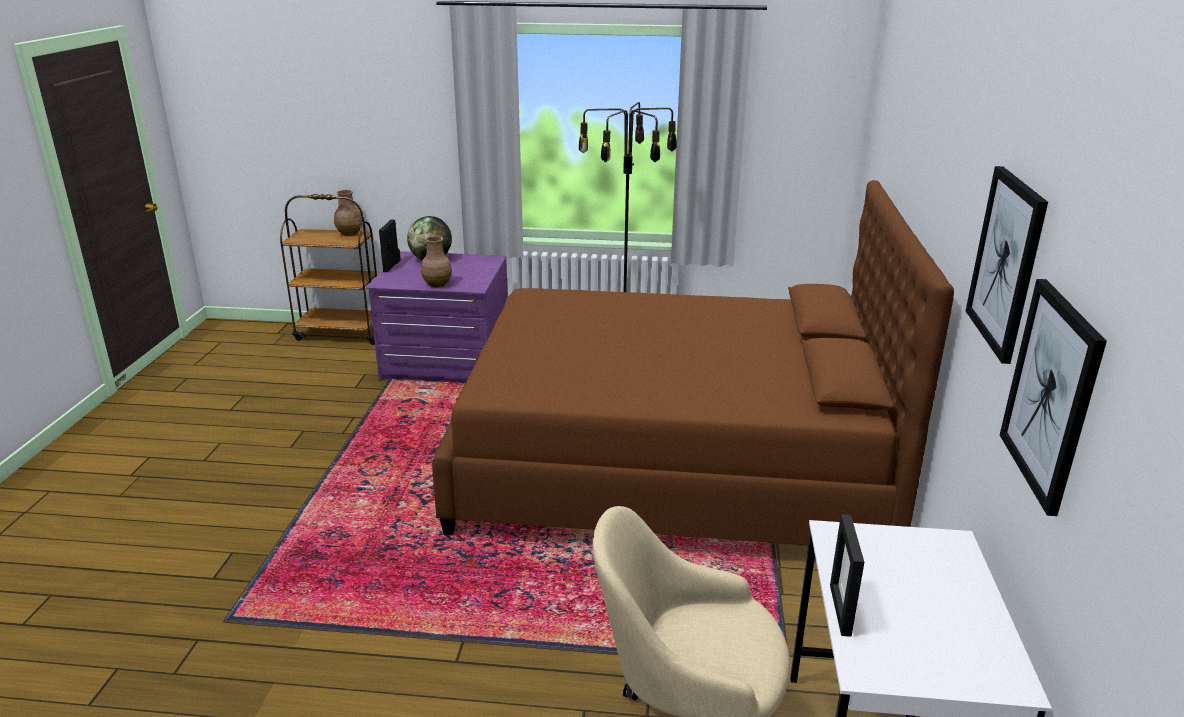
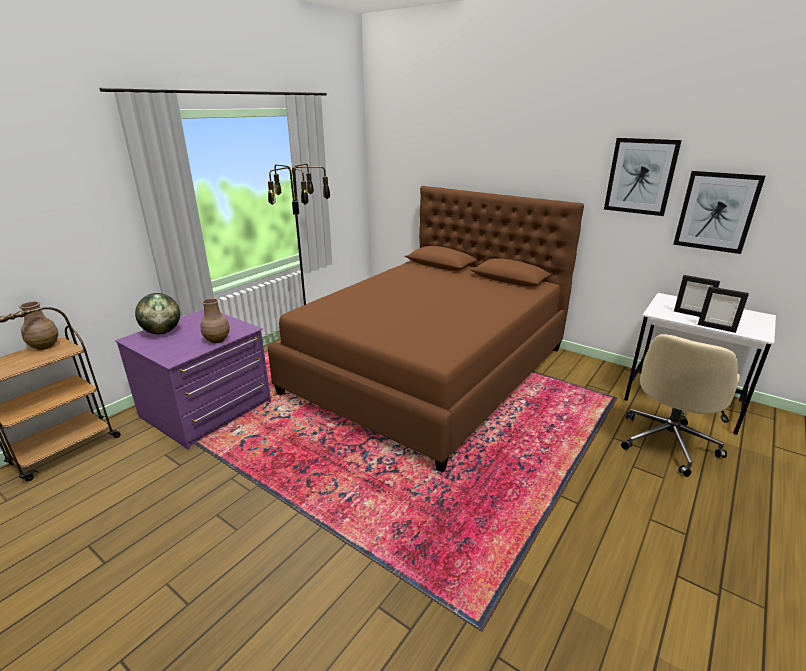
camera: 60 degrees left, 0 degrees up
(392, 266) = (143, 349): picture frame -> picture frame (691, 314)

